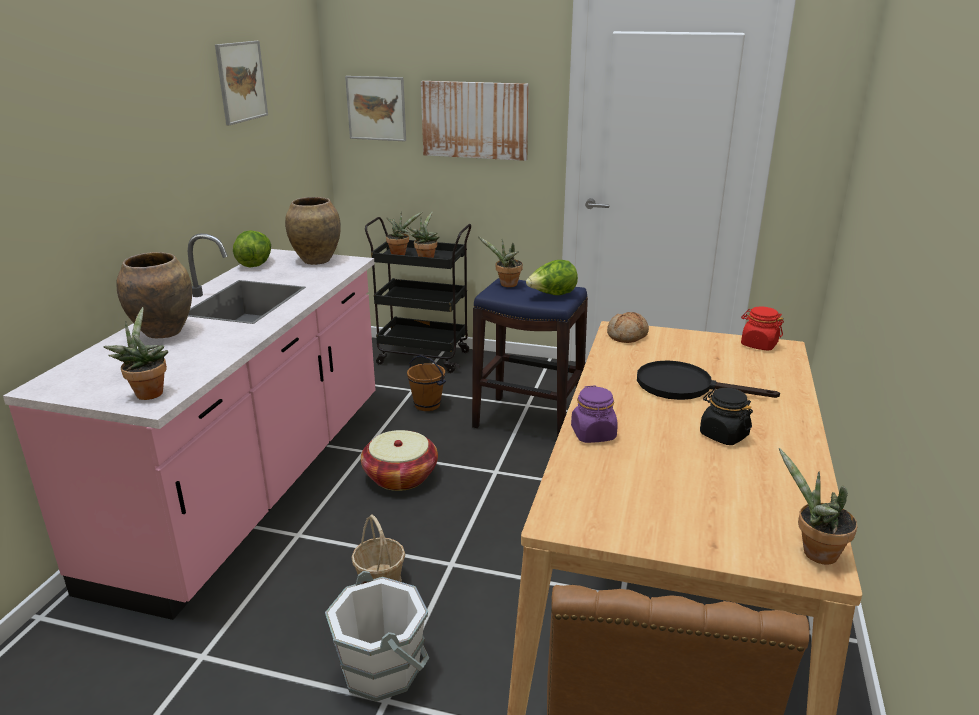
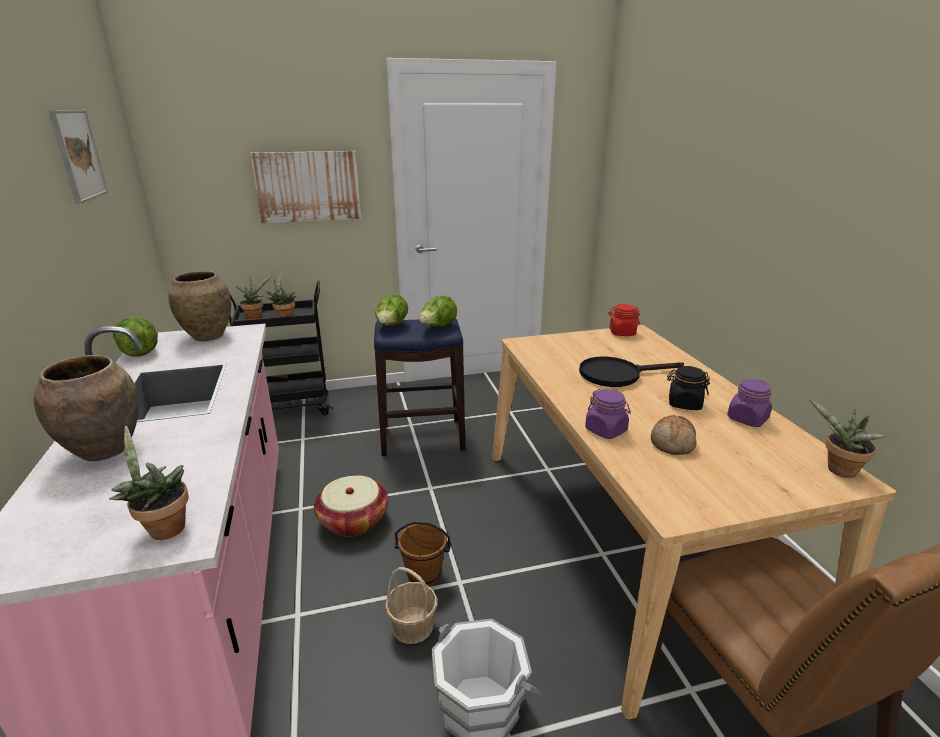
camera: 30 degrees left, 0 degrees up
(376, 108) = (203, 182): picture -> none
(427, 405) = (327, 448): brown bucket -> brown bucket (424, 575)
(506, 285) = (392, 326): potted plant -> lettuce
(627, 336) = (534, 346): bread -> bread (673, 443)
(780, 471) = (747, 419): none -> purple jar

